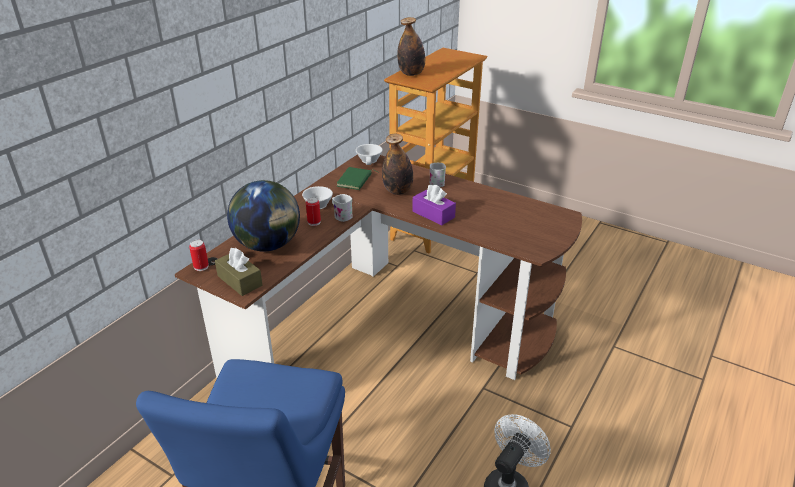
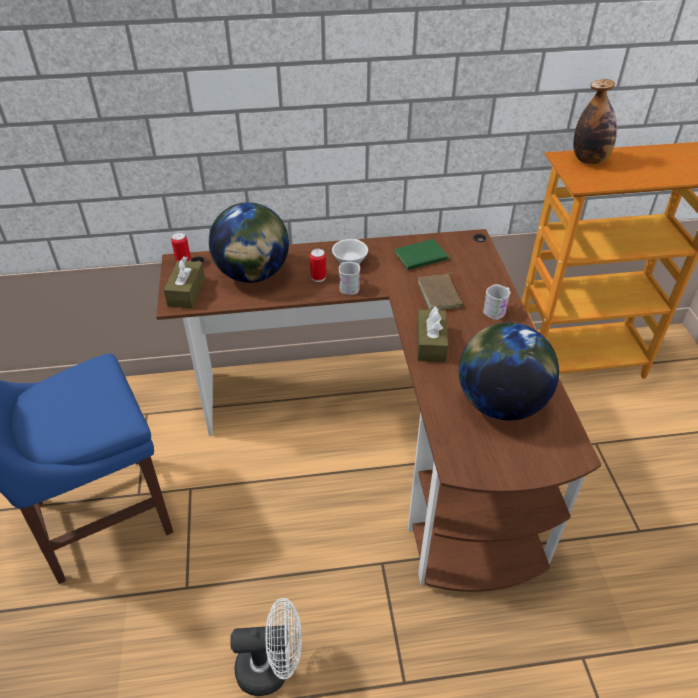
camera: 50 degrees right, 10 degrees up
(370, 160) = (471, 244): white cup -> none
(398, 191) = (441, 295): bottle -> brown book
(433, 214) = (430, 343): purple tissue box -> brown tissue box
(507, 217) = (500, 403): none -> globe

